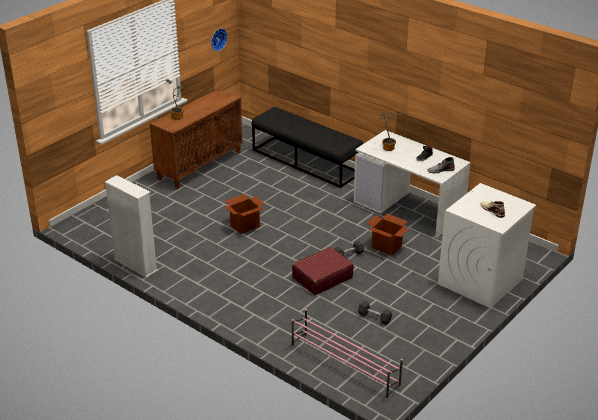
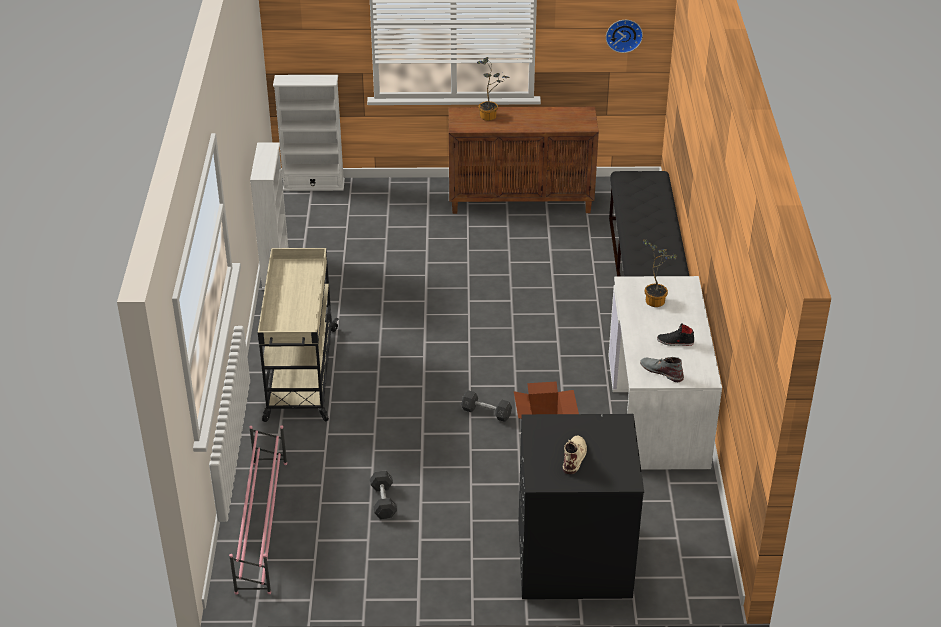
camera: 50 degrees right, 5 degrees up
(79, 217) = (313, 185): none -> white bookcase
(240, 298) = (301, 375): none -> beige cart
(245, 226) = (443, 301): cardboard box -> none
(322, 277) = (413, 416): red suitcase -> none
(480, 281) = (573, 559): white washing machine -> black washing machine

